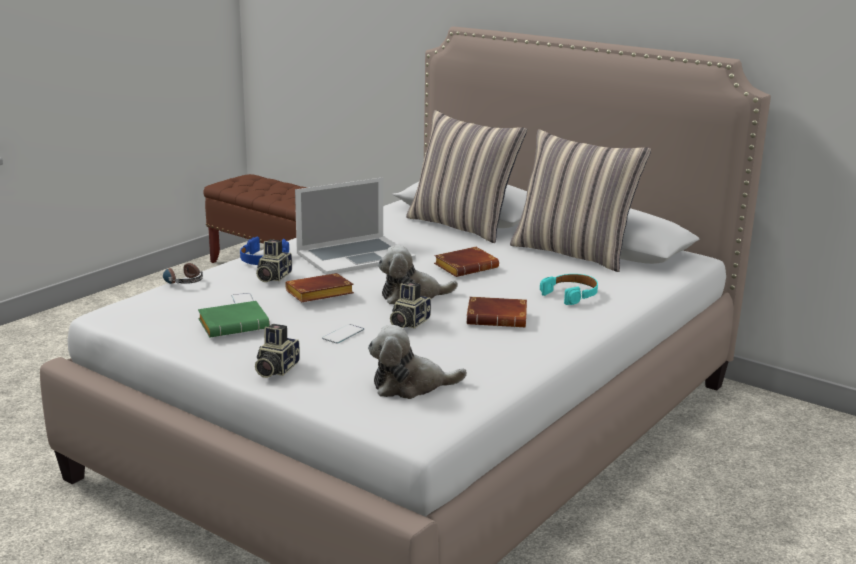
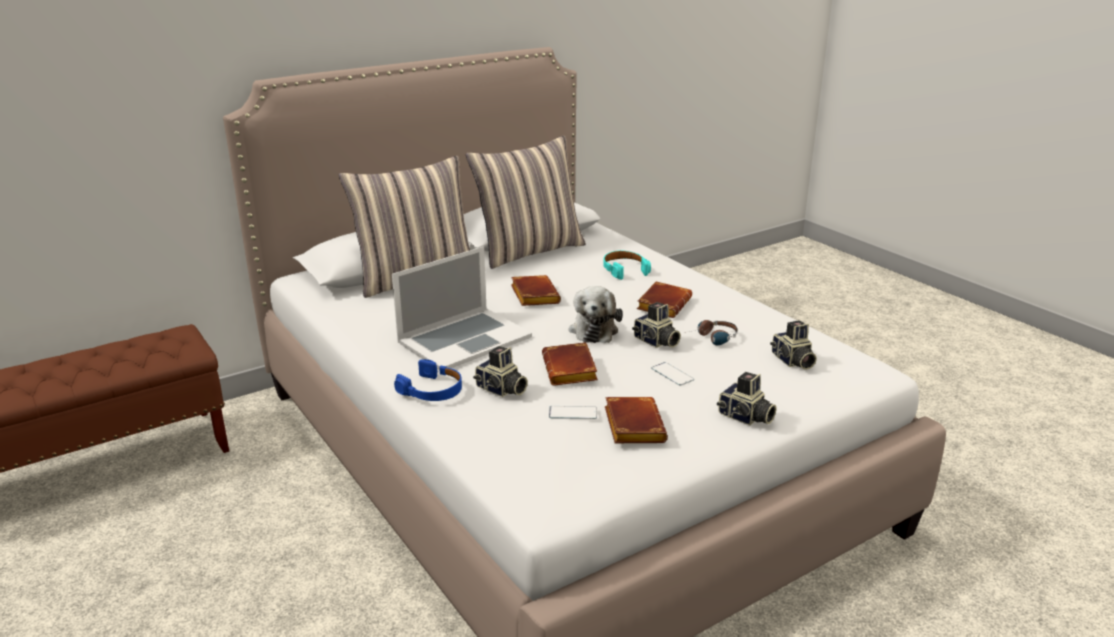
camera: 70 degrees left, 5 degrees up
(181, 280) = (466, 449): headphones -> headphones (712, 339)
(235, 325) = (631, 425): green book -> brown book
(355, 256) = (464, 339): laptop -> laptop turned 60 degrees clockwise
(410, 386) = (792, 361): plush toy -> camera

